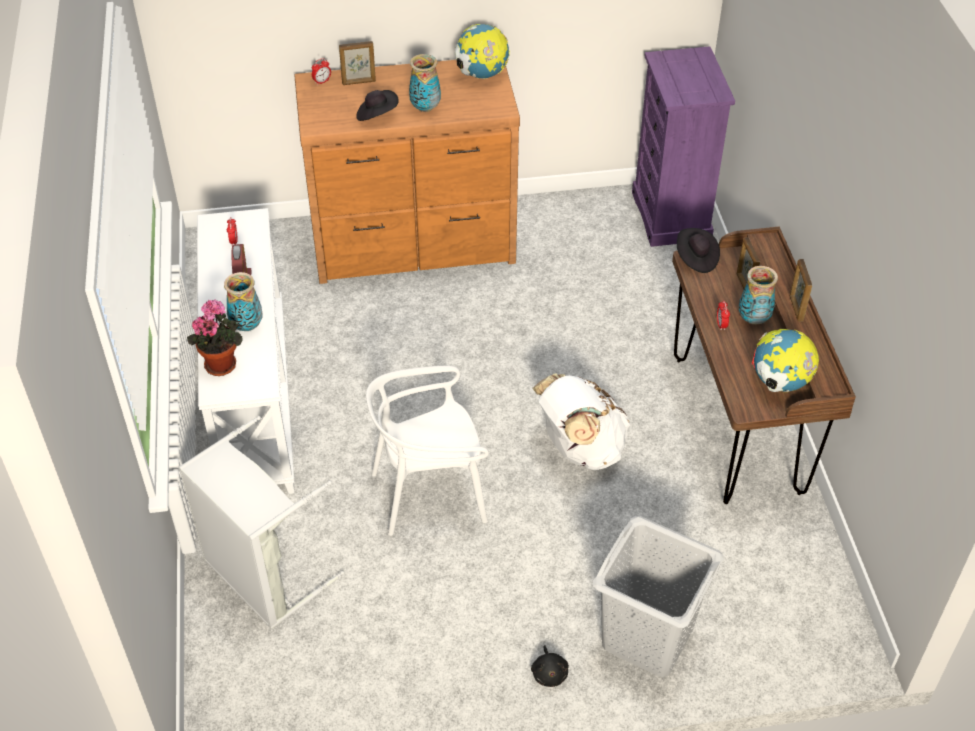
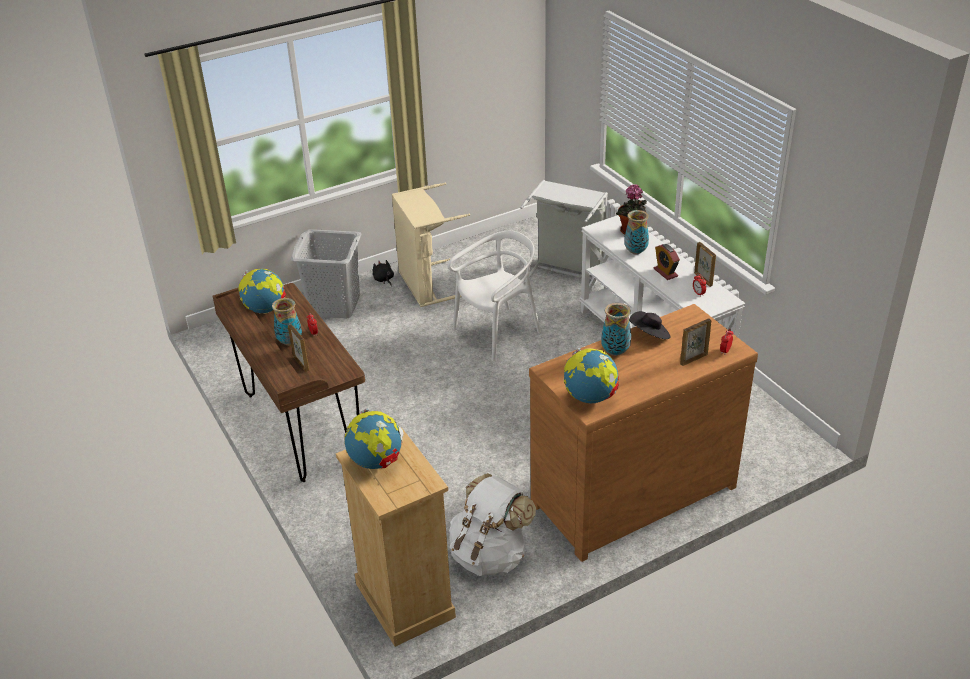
camera: 160 degrees right, 10 degrees down
(485, 632) = (427, 285): none -> beige laundry basket
(580, 448) = (411, 382): white backpack -> white backpack (490, 554)
(671, 216) = (404, 600): purple dresser -> beige dresser
(696, 259) = (344, 373): black hat -> none
(699, 84) = (376, 462): none -> globe
(796, 308) = (257, 339): picture frame -> picture frame (703, 279)

